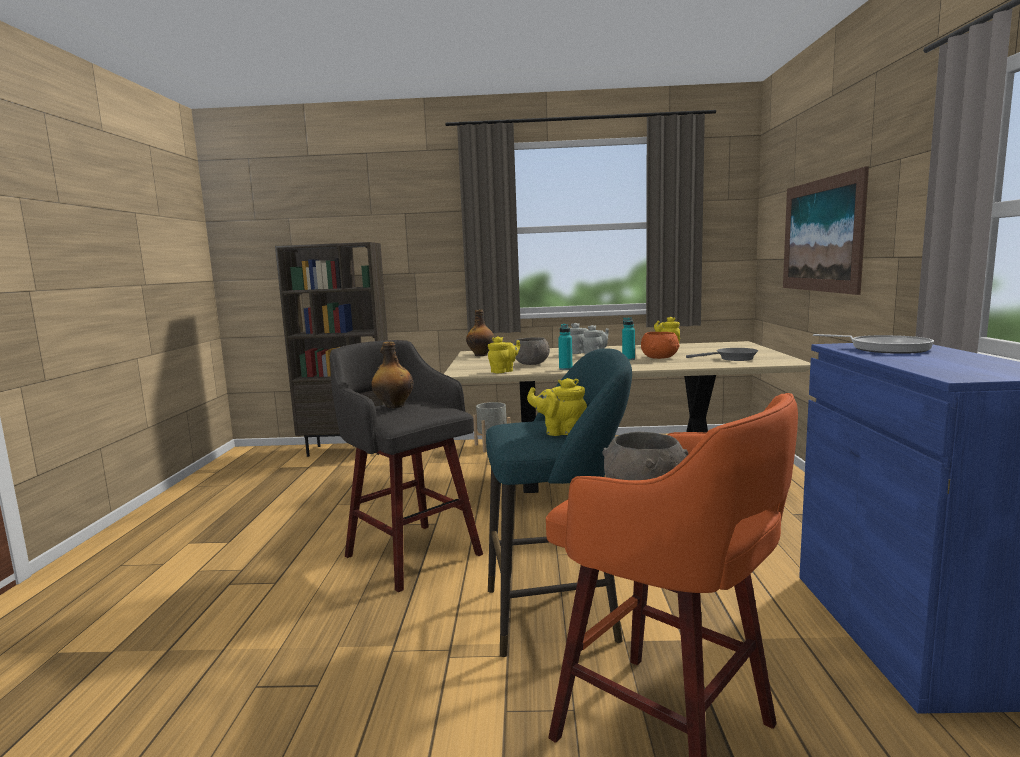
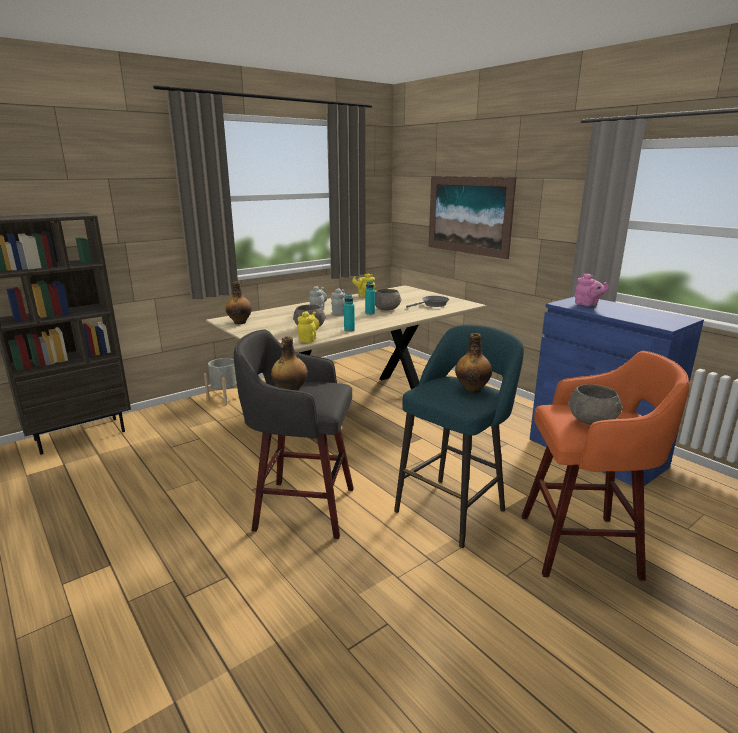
camera: 40 degrees left, 10 degrees up
(560, 432) = (472, 389): yellow teapot -> bottle
(660, 357) = (387, 309): orange bowl -> grey bowl
(884, 348) = (587, 305): frying pan -> pink teapot

